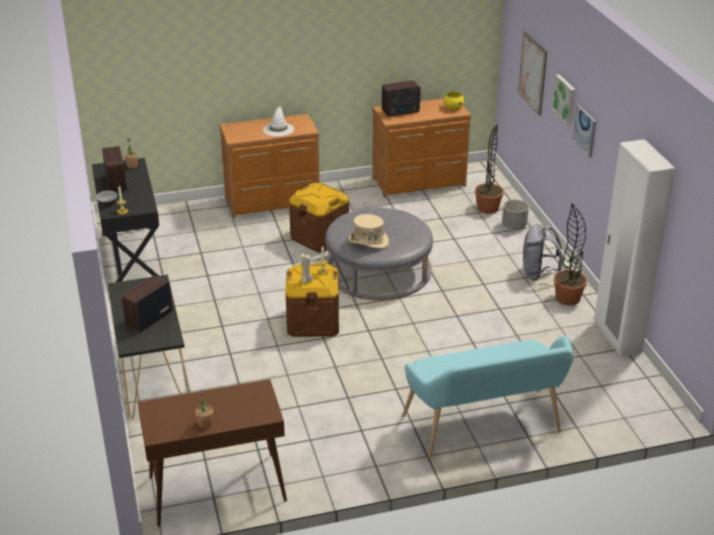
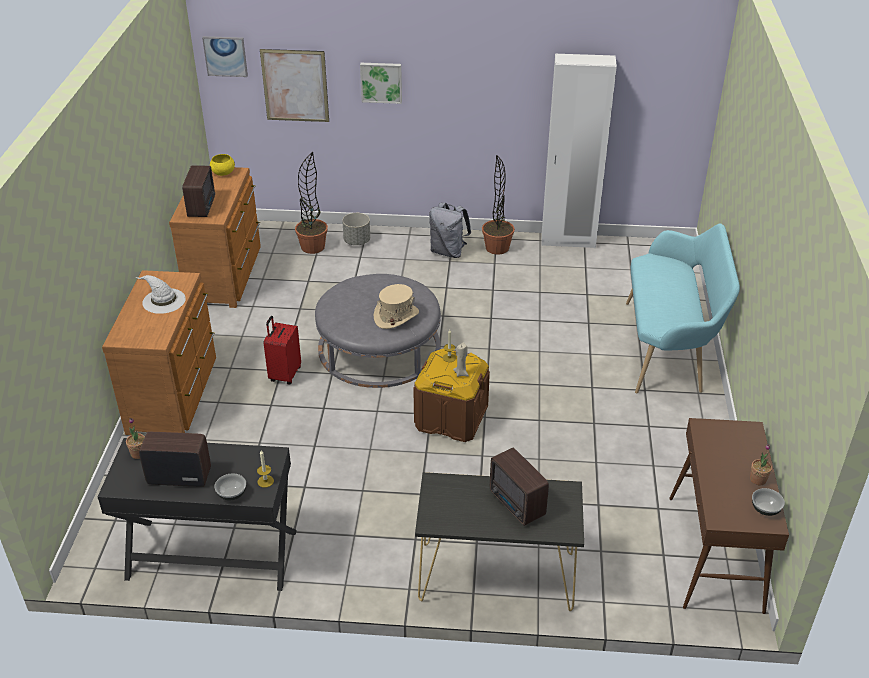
camera: 70 degrees left, 5 degrees up
(170, 431) = (765, 509): none -> bowl
(320, 237) = (284, 374): brown storage box -> red suitcase
(585, 130) = (434, 95): picture -> picture (225, 56)

